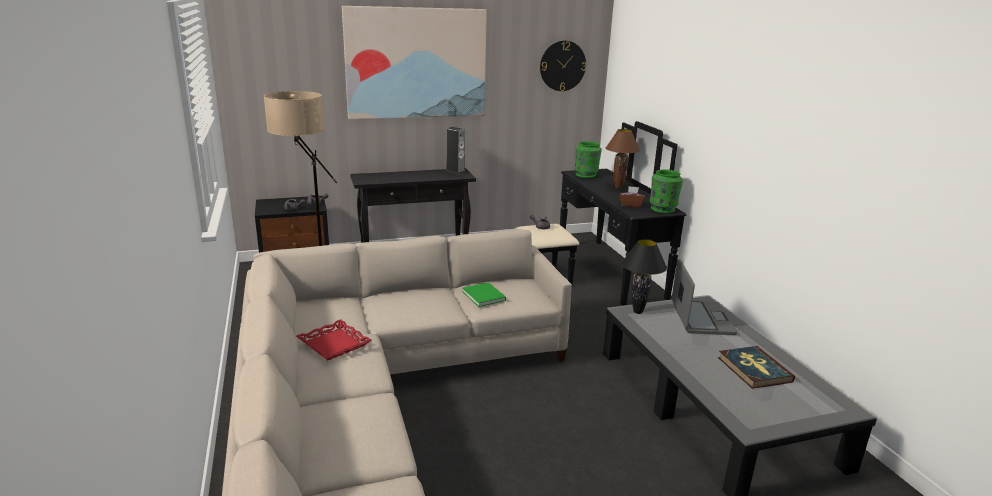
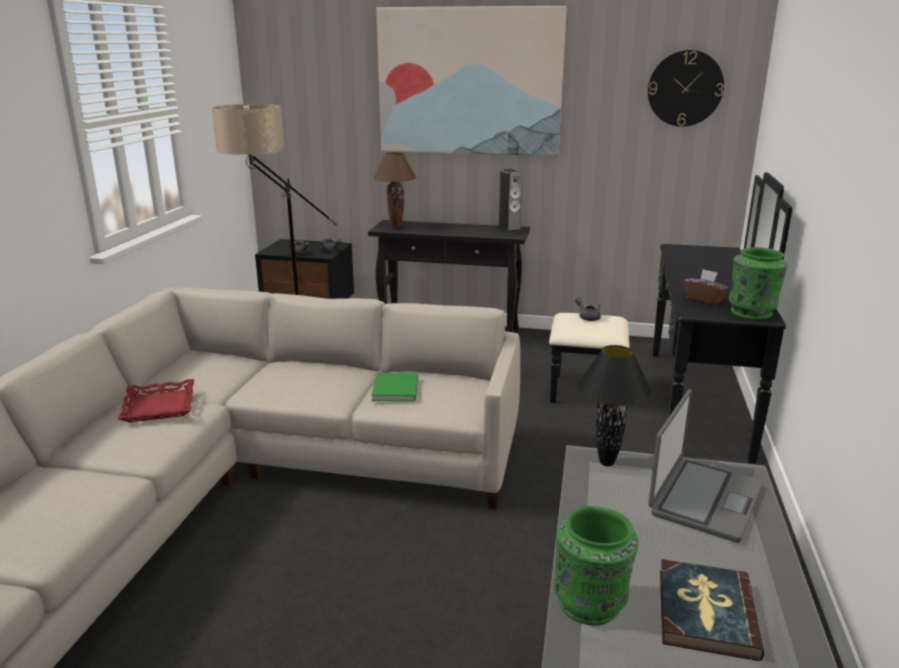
camera: 30 degrees right, 0 degrees up
(586, 175) = (691, 252): green vase -> green vase (591, 604)
(618, 187) = (719, 274): brown table lamp -> brown table lamp (396, 227)

